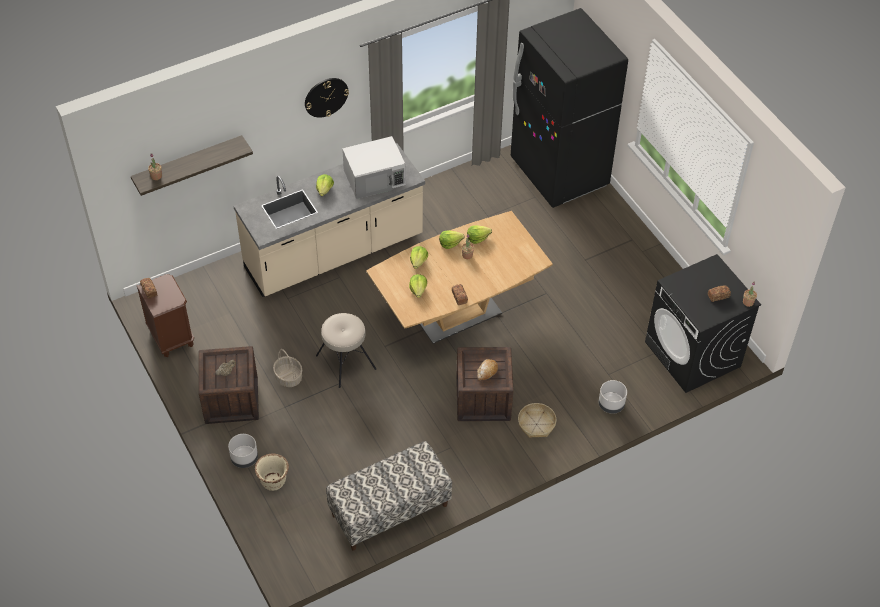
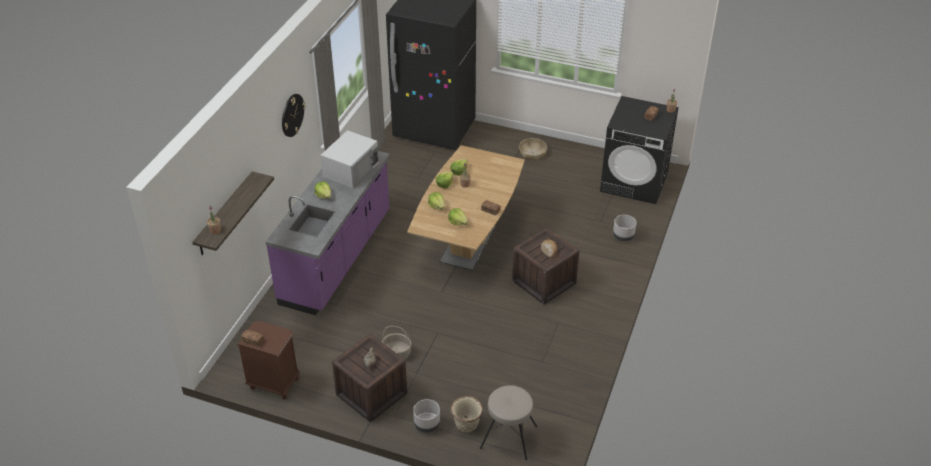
camera: 40 degrees left, 10 degrees down
(334, 254) = (337, 258): beige counter -> purple counter
(345, 362) = (426, 318): beige stool -> beige stool (508, 437)
(390, 510) = (566, 386): bench -> none
(536, 424) = (594, 275): basket -> basket (532, 152)

